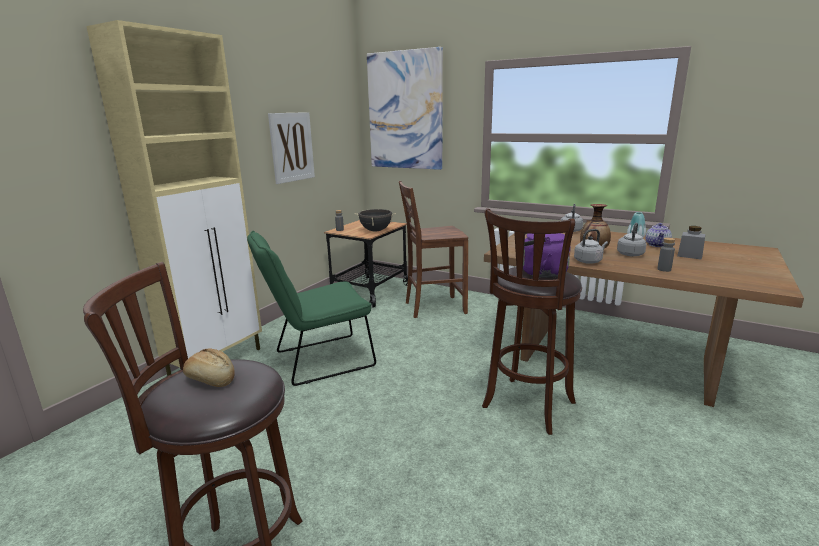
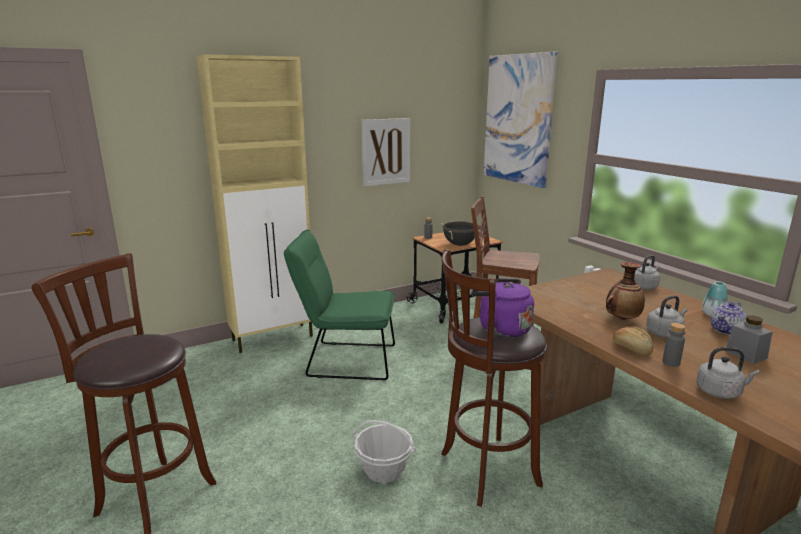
camera: 30 degrees right, 0 degrees up
(211, 379) = (132, 346): bread -> bread (632, 348)
(451, 438) = (384, 469): none -> basket
(589, 261) = (594, 329): grey kettle -> grey kettle (720, 392)

